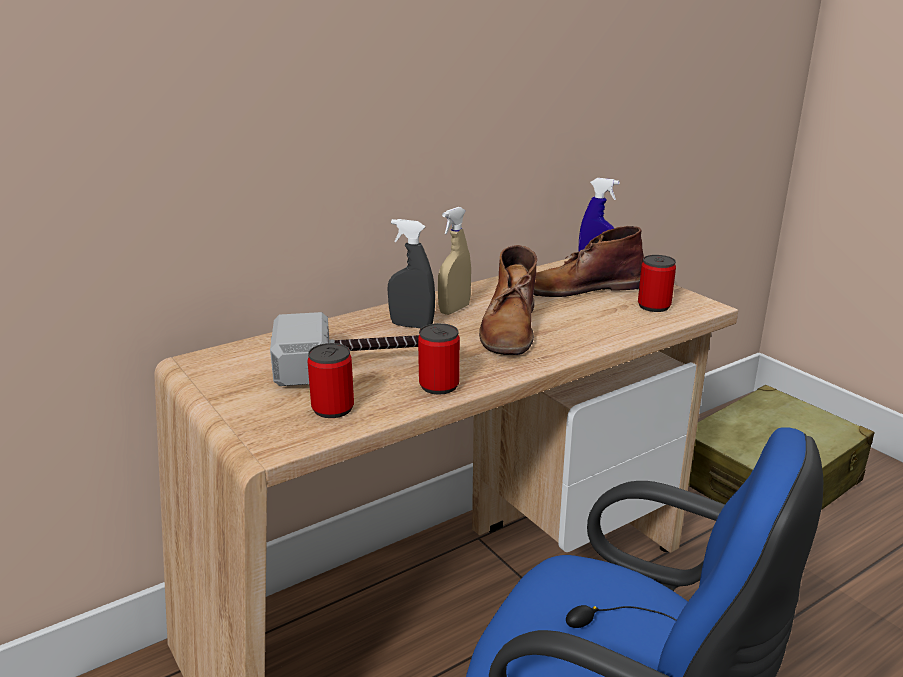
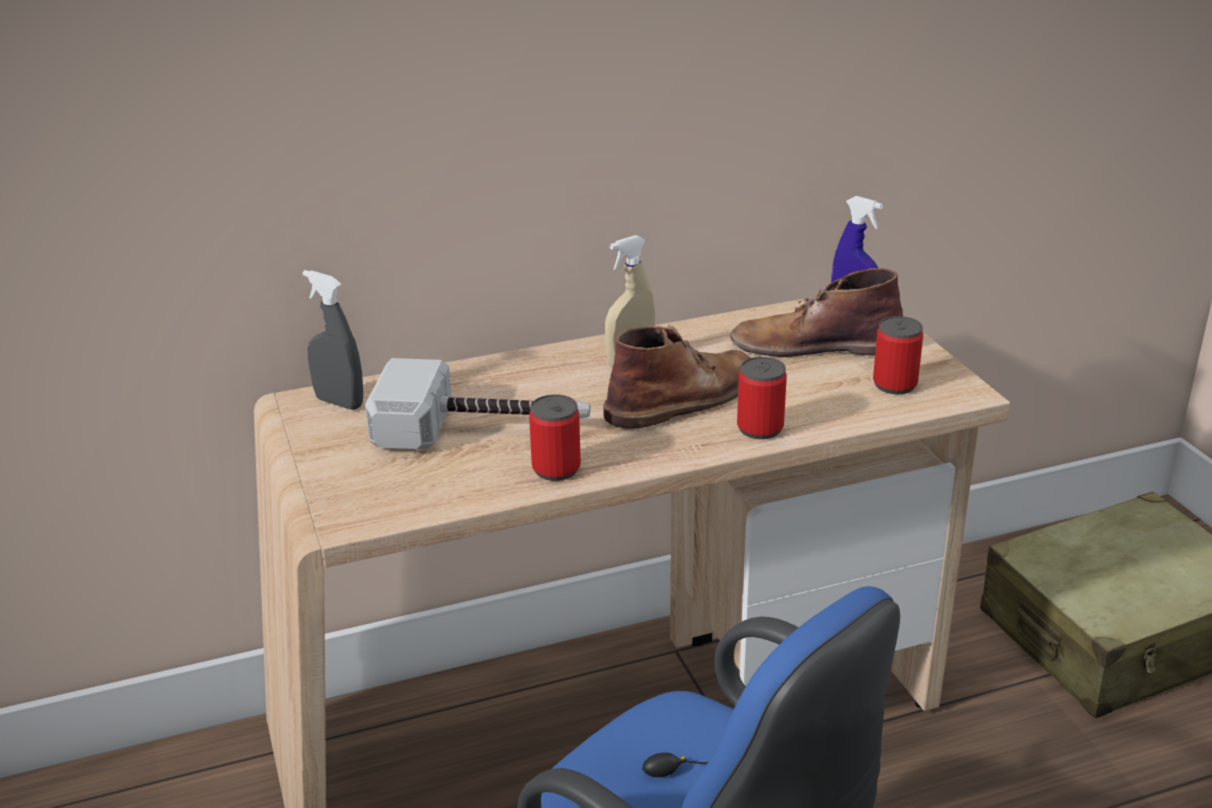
camera: 15 degrees right, 5 degrees up
(333, 408) = (422, 483): can -> can (760, 428)
(411, 325) = (565, 380): grey spray bottle -> grey spray bottle (339, 402)
(509, 328) = (684, 398): brown boot -> brown boot turned 150 degrees counterclockwise

